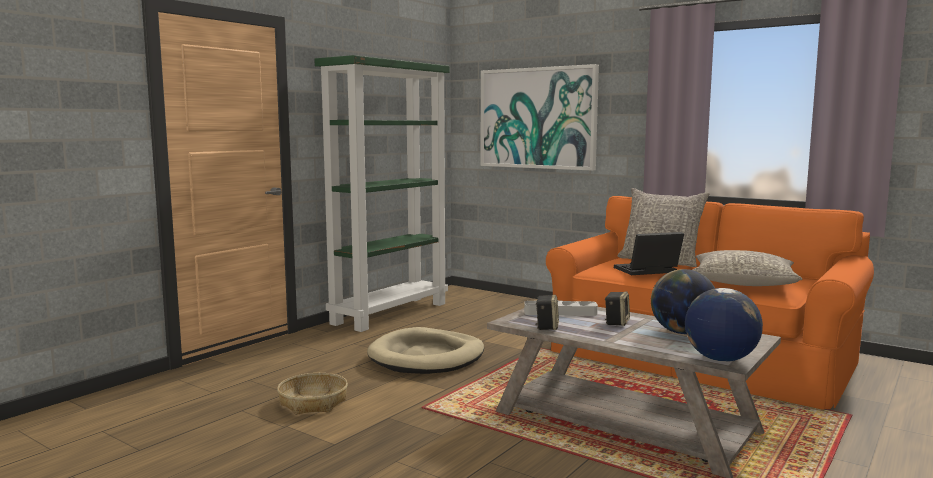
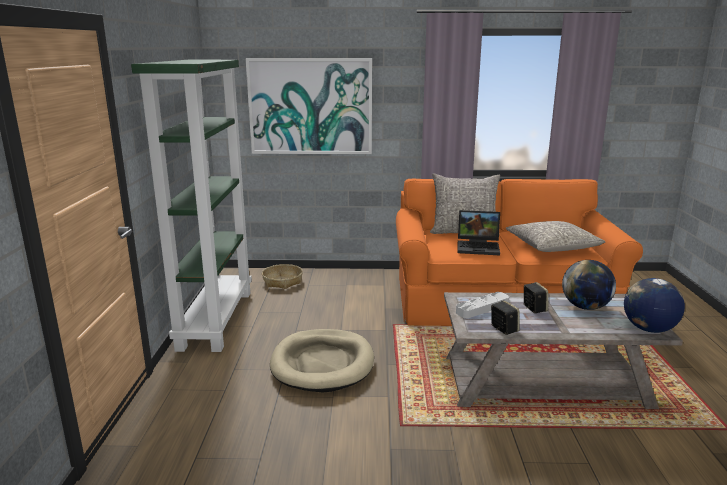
camera: 35 degrees left, 10 degrees up
(313, 402) = (303, 460): basket -> basket (283, 282)
(646, 271) = (479, 247): laptop -> laptop turned 120 degrees counterclockwise

